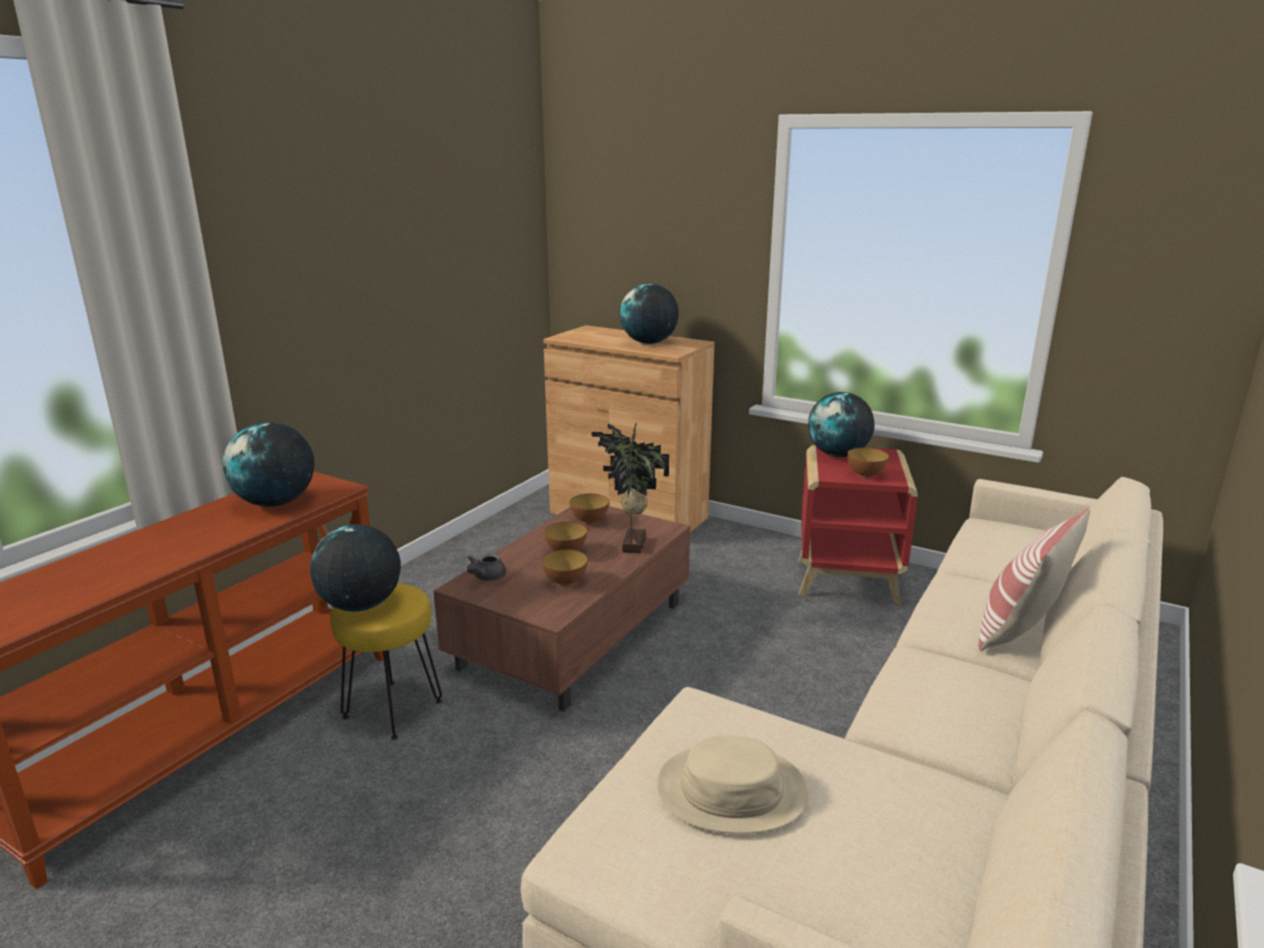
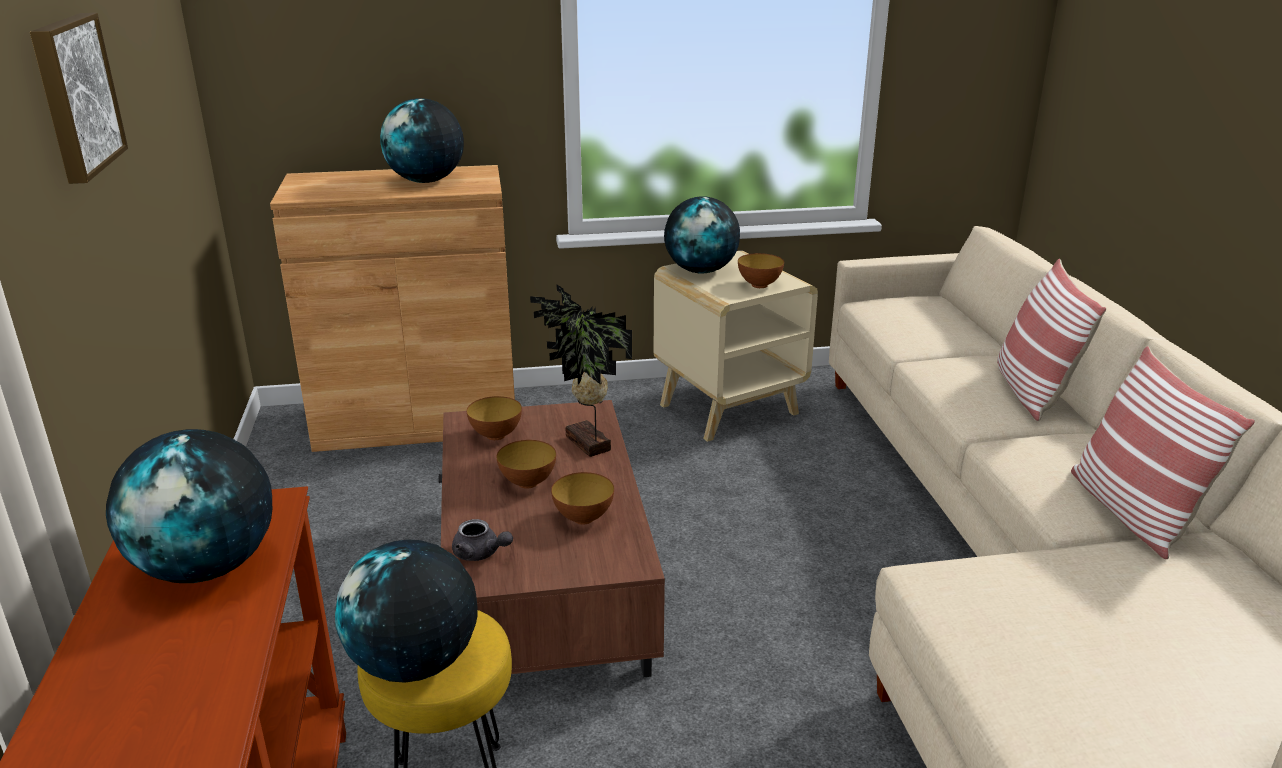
camera: 40 degrees left, 5 degrees up
(380, 249) = (74, 95): none -> picture
(486, 577) = (481, 554): grey teapot -> grey teapot turned 45 degrees counterclockwise
(731, 790) = (1087, 640): beige hat -> none
(849, 581) = (730, 408): red side table -> beige side table
(944, 743) = (1131, 512): none -> pillow

